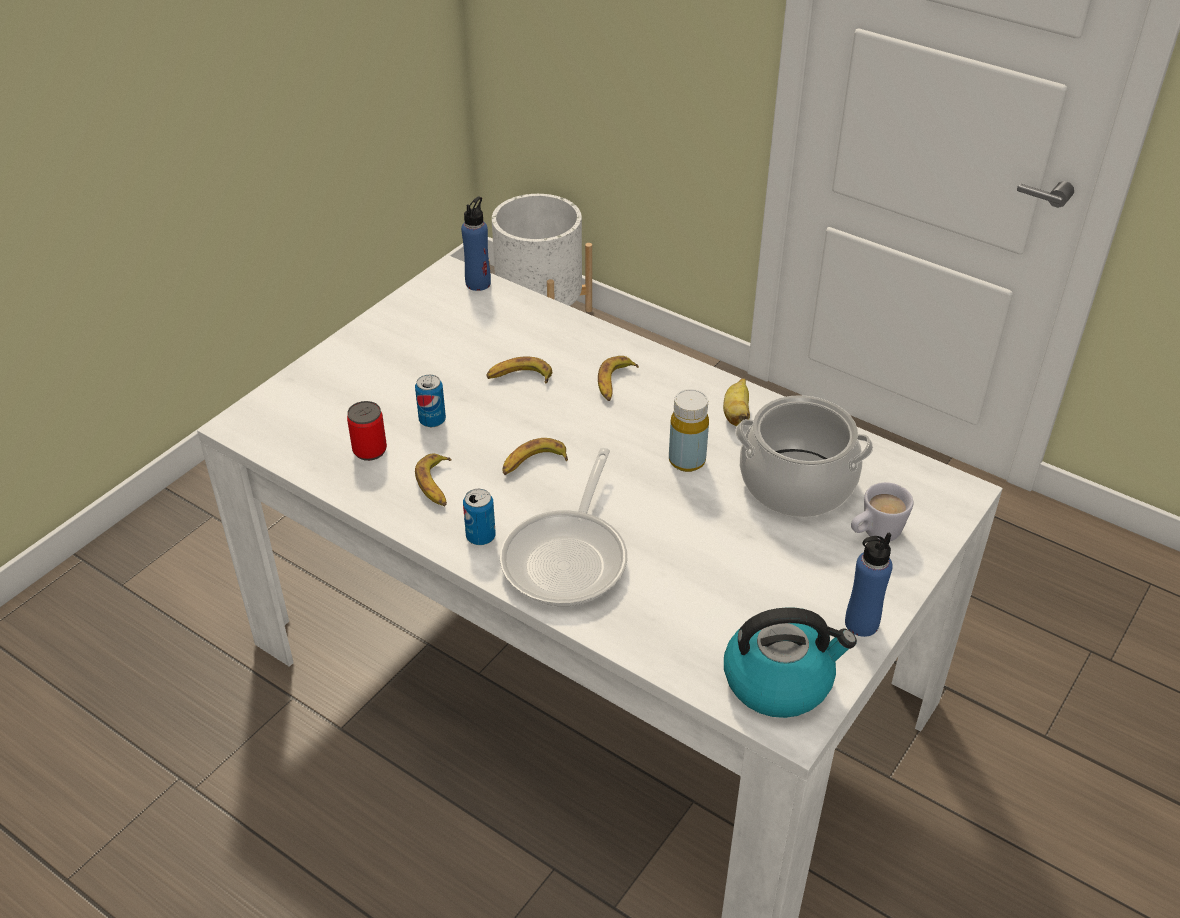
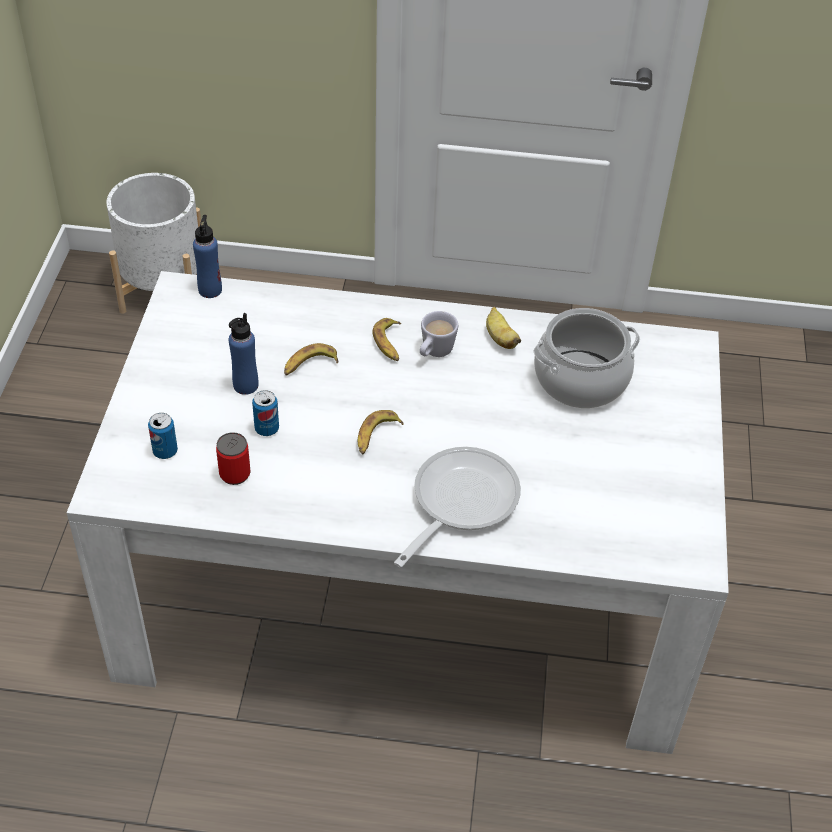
camera: 30 degrees left, 5 degrees up
(436, 485) = (313, 483): banana -> none
(480, 537) = (381, 513): can -> can (165, 451)
(569, 556) = (459, 502): frying pan -> frying pan turned 135 degrees counterclockwise
(687, 461) = (490, 390): yellow bottle -> none
(779, 681) = (669, 537): kettle -> none
(861, 623) = (693, 472): blue bottle -> blue bottle (245, 385)
(874, 534) = (659, 400): white mug -> white mug (434, 353)

